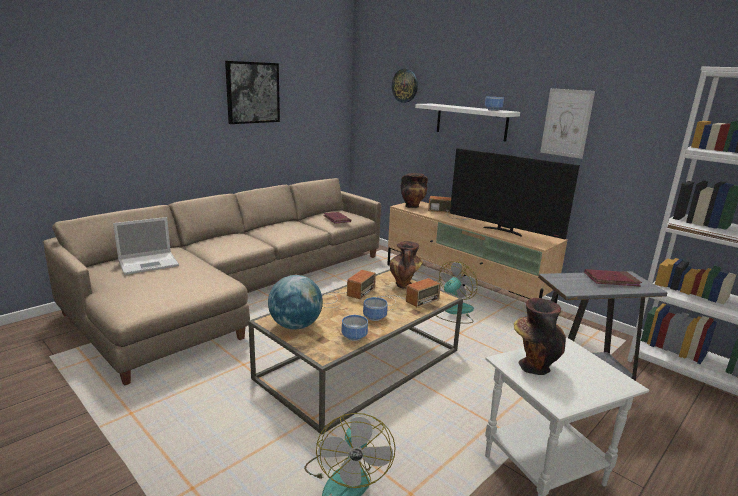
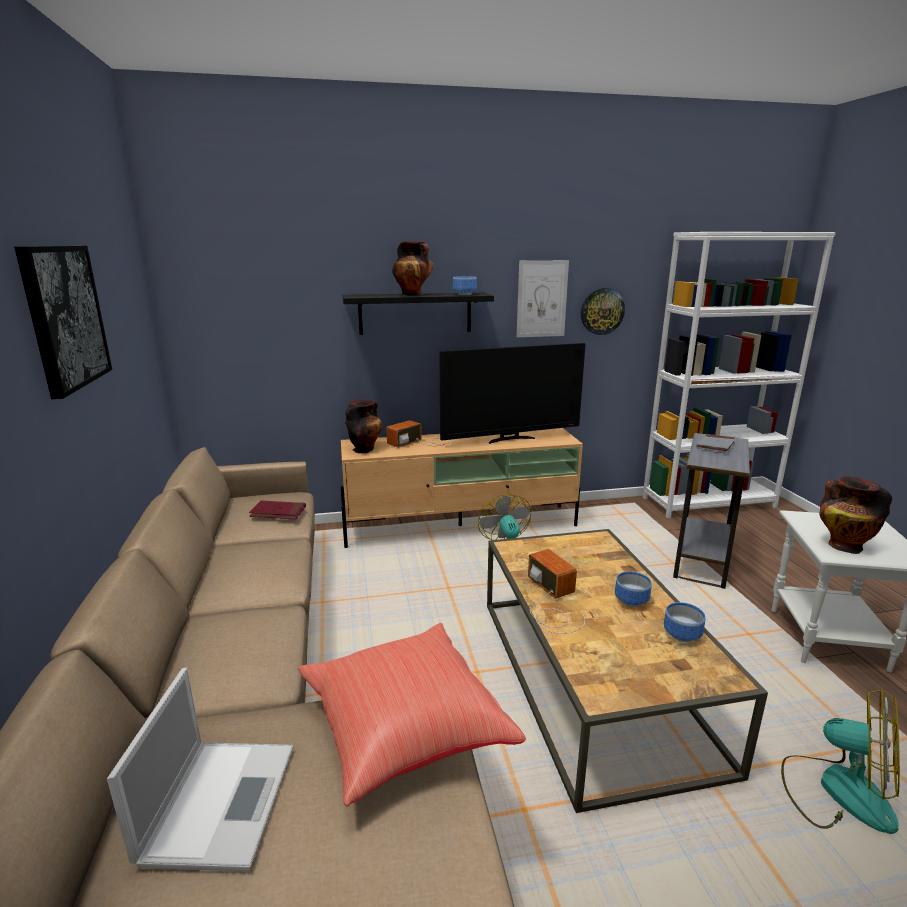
camera: 55 degrees left, 0 degrees up
(205, 282) = (403, 729): none -> red pillow
(295, 326) = (627, 675): globe -> none
(402, 301) = (595, 566): radio -> none
(404, 285) = (549, 548): vase -> vase (414, 295)
(405, 85) = (284, 271): wall clock -> wall clock (602, 311)
(471, 122) = (415, 313): white shelf -> black shelf
(611, 280) = (716, 446): red book -> grey book

